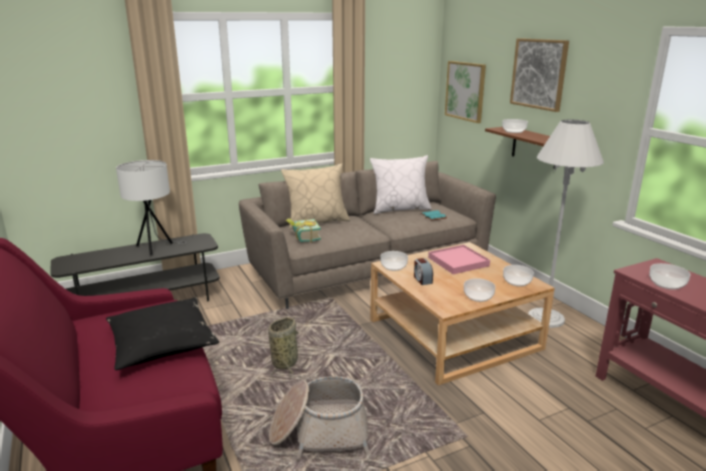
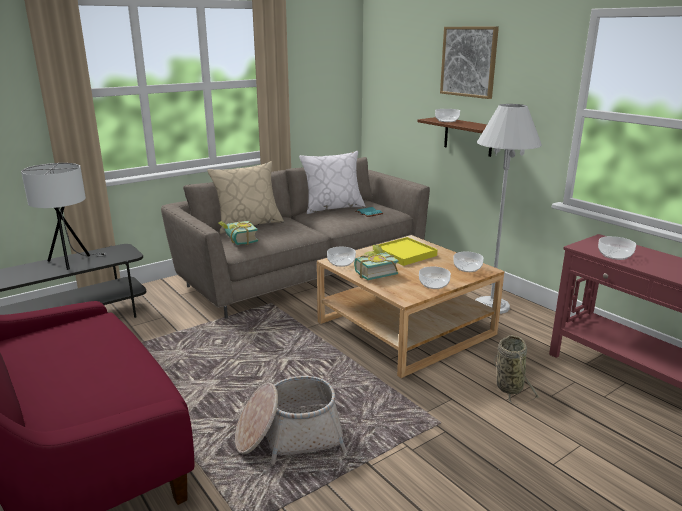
camera: 10 degrees left, 0 degrees up
(162, 343) = (107, 356): black pillow -> none
(285, 362) = (236, 371): basket -> basket (508, 385)
(422, 279) = (374, 273): alarm clock -> book
(458, 261) = (405, 254): pink tray -> yellow tray
(465, 91) = (391, 83): picture -> none

